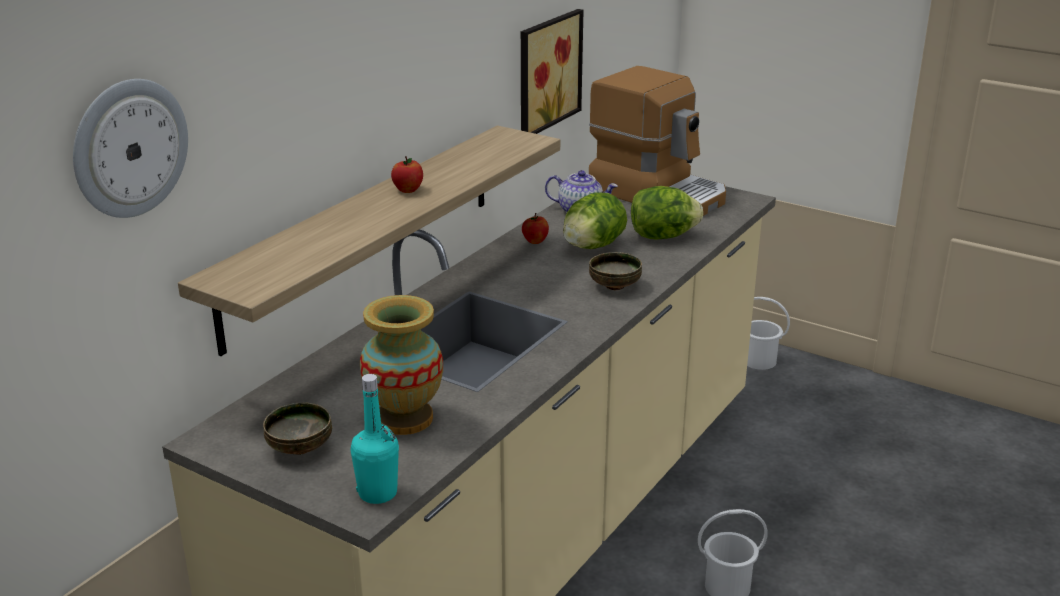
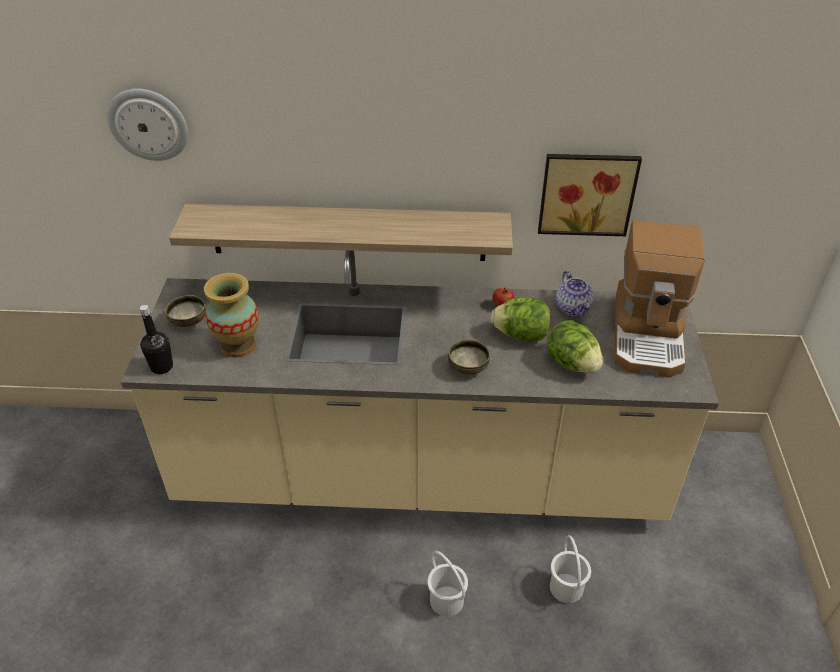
camera: 60 degrees right, 15 degrees up
(378, 493) = (162, 367): turquoise bottle -> black bottle
(408, 190) = (361, 223): apple -> none
(759, 360) = (748, 520): white bucket -> white bucket (567, 587)

